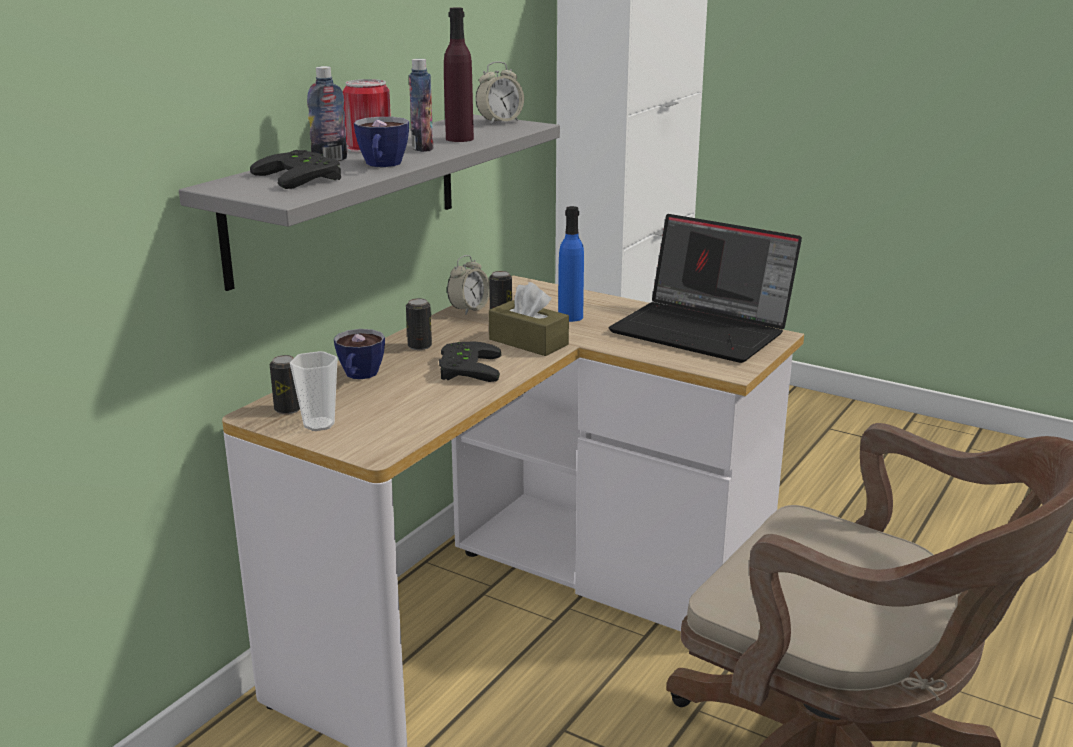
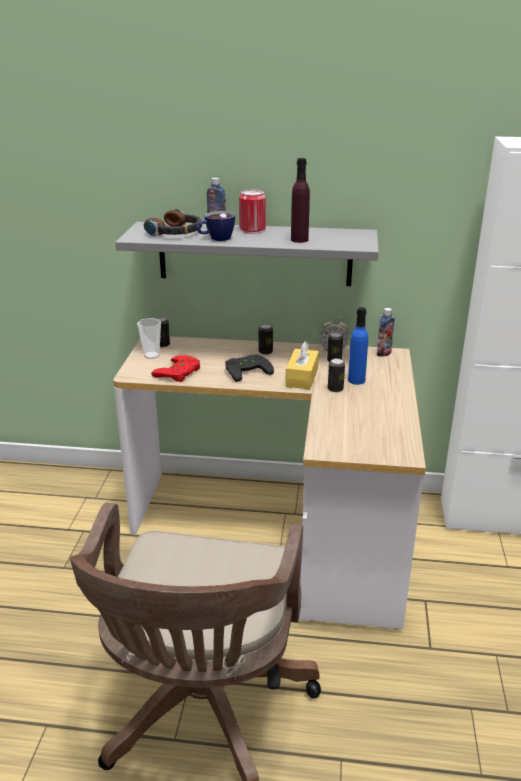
camera: 65 degrees right, 5 degrees up
(304, 177) = (176, 232): black game controller -> headphones
(359, 376) = (213, 349): cup -> none
(416, 413) = (180, 373): none -> red game controller
(422, 148) = (265, 238): bottle -> bottle (384, 353)
(500, 122) = (361, 239): alarm clock -> none
(528, 342) = (302, 377): brown tissue box -> yellow tissue box
(582, 332) = (335, 389): none -> can
(704, 330) = (384, 427): laptop -> none

